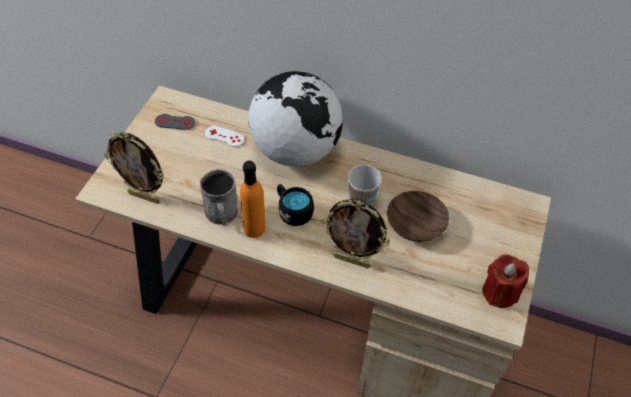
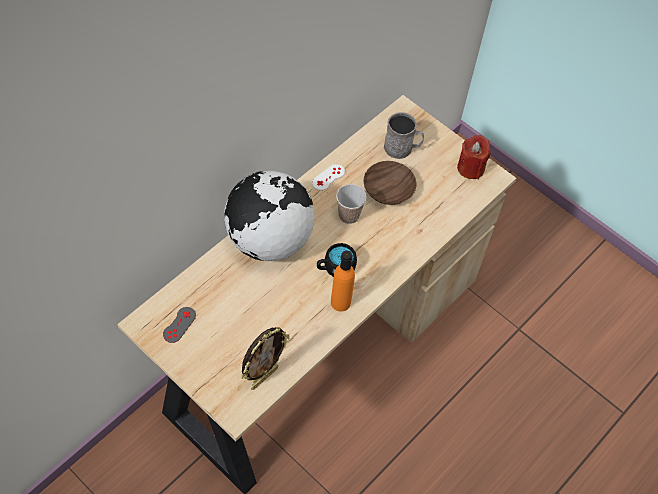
camera: 70 degrees left, 5 degrees up
(222, 215) = (314, 321): grey mug -> grey mug (402, 148)
(224, 136) = (221, 289): white game controller -> white game controller (328, 177)
(352, 260) = (403, 246): picture frame -> none

